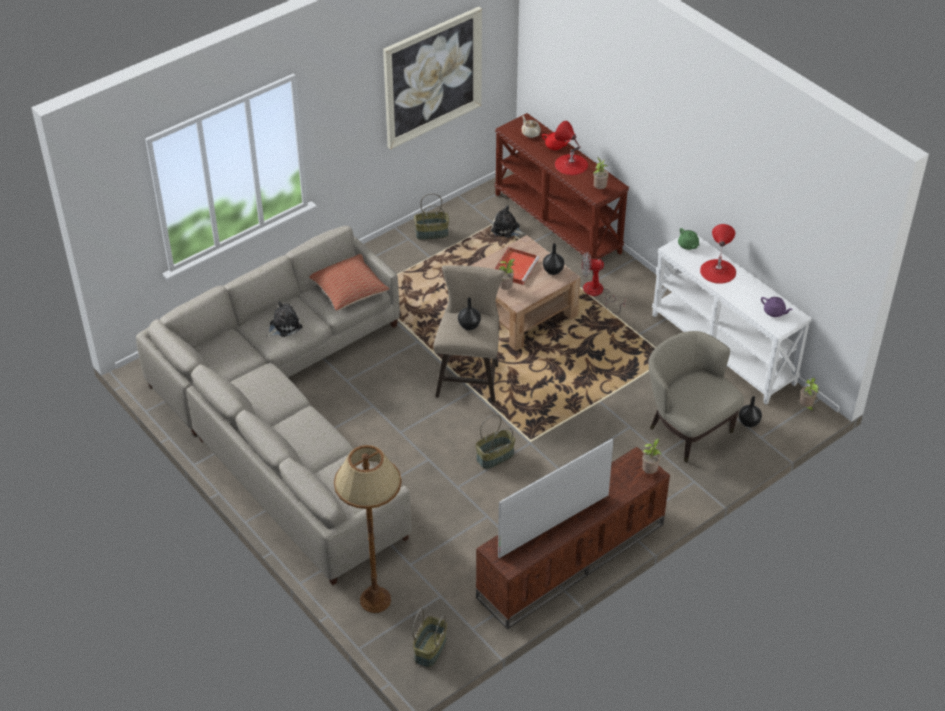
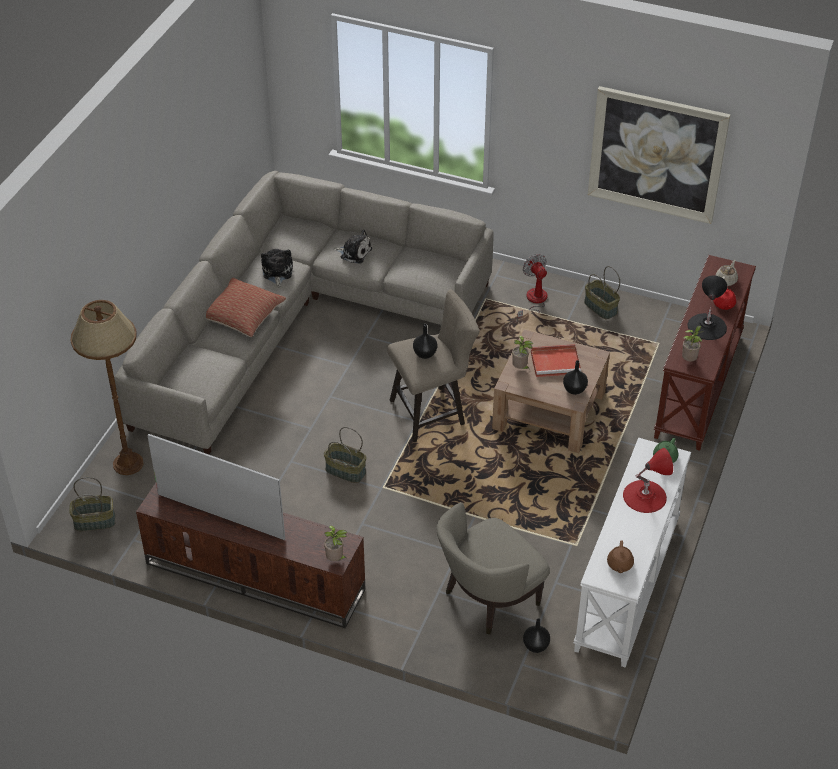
camera: 60 degrees right, 0 degrees up
(349, 290) = (430, 270): pillow -> pillow (242, 315)
(507, 229) = (654, 354): plush toy -> plush toy (277, 272)
(571, 164) = (706, 326): red table lamp -> black table lamp
(597, 293) = (623, 456): fan -> fan (533, 301)
(687, 429) = (488, 599): beige armchair -> beige armchair turned 150 degrees counterclockwise
(774, 312) = (619, 564): purple teapot -> brown teapot
(806, 407) = (598, 688): potted plant -> none

